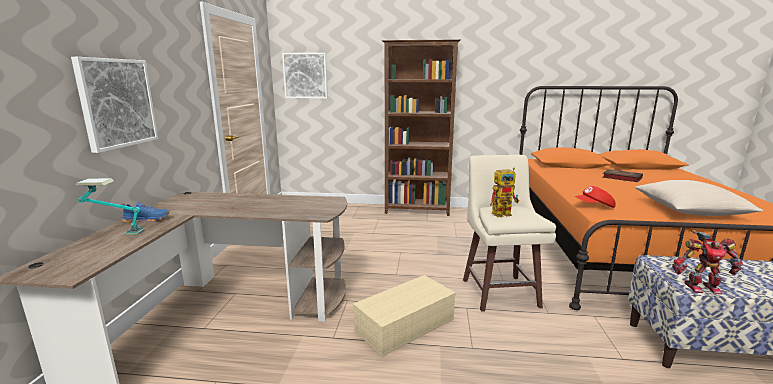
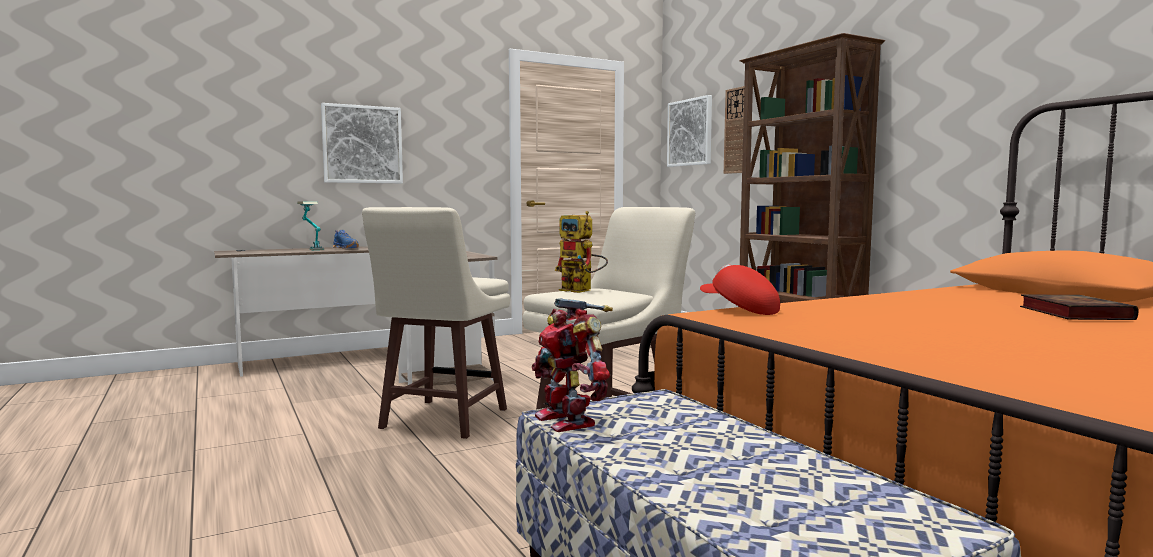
camera: 55 degrees right, 10 degrees down
(350, 79) = (736, 130): none -> wall clock
(404, 326) = (442, 420): beige storage box -> beige stool
(689, 211) = (897, 345): beige pillow -> none

